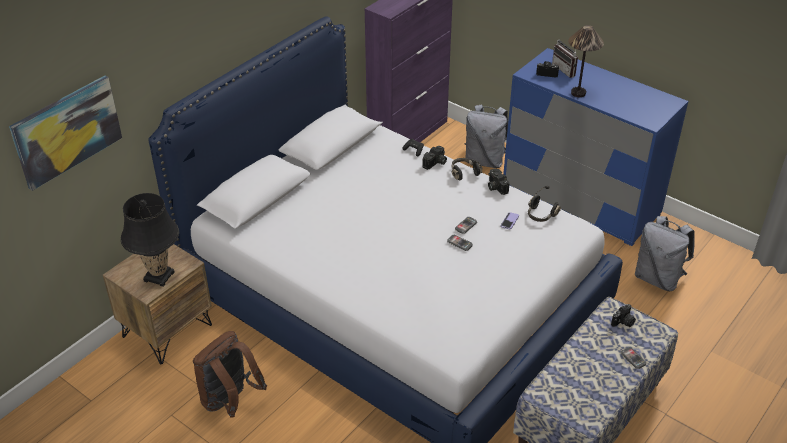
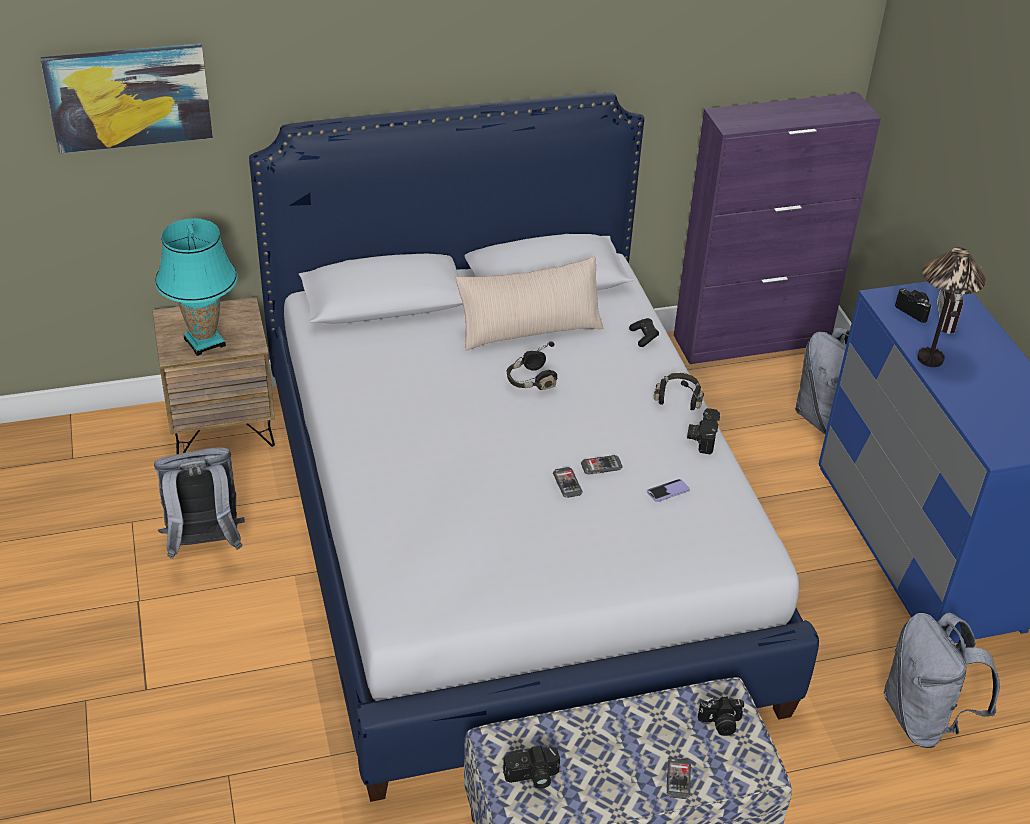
camera: 35 degrees right, 0 degrees up
(159, 276) = (205, 342): black table lamp -> turquoise table lamp
(230, 401) = (204, 544): brown backpack -> grey backpack
(352, 174) = (529, 329): none -> beige pillow
(435, 163) = (654, 367): camera -> camera (532, 777)
(541, 215) = (723, 506): black headphones -> black headphones (530, 380)

